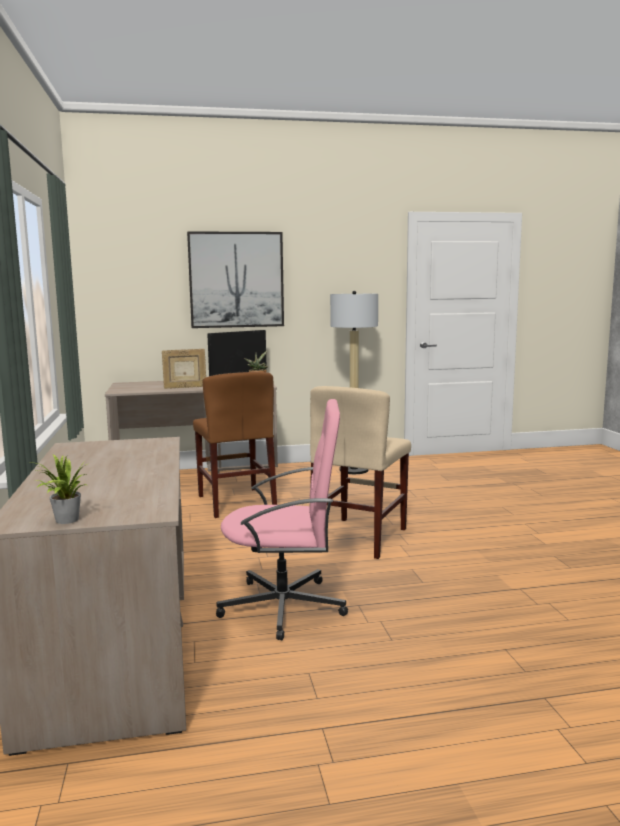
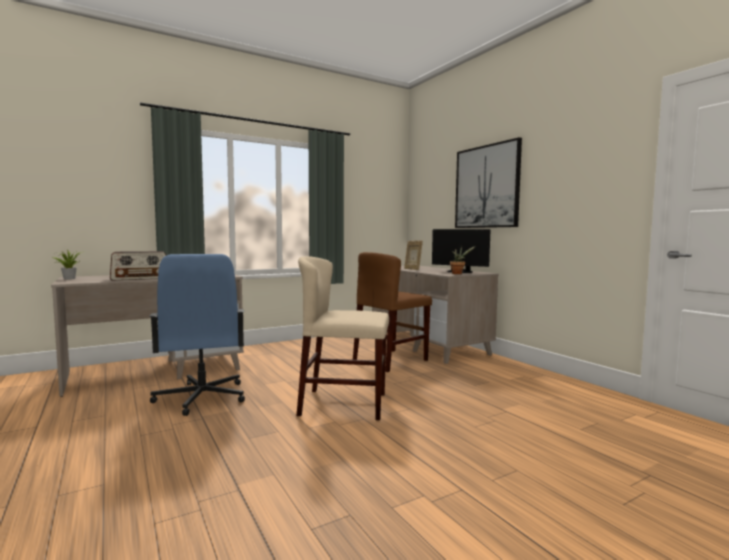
camera: 70 degrees right, 5 degrees down
(135, 477) = (141, 278): none -> radio
(285, 607) = (201, 398): pink office chair -> blue office chair
(353, 470) = (535, 382): floor lamp -> none

